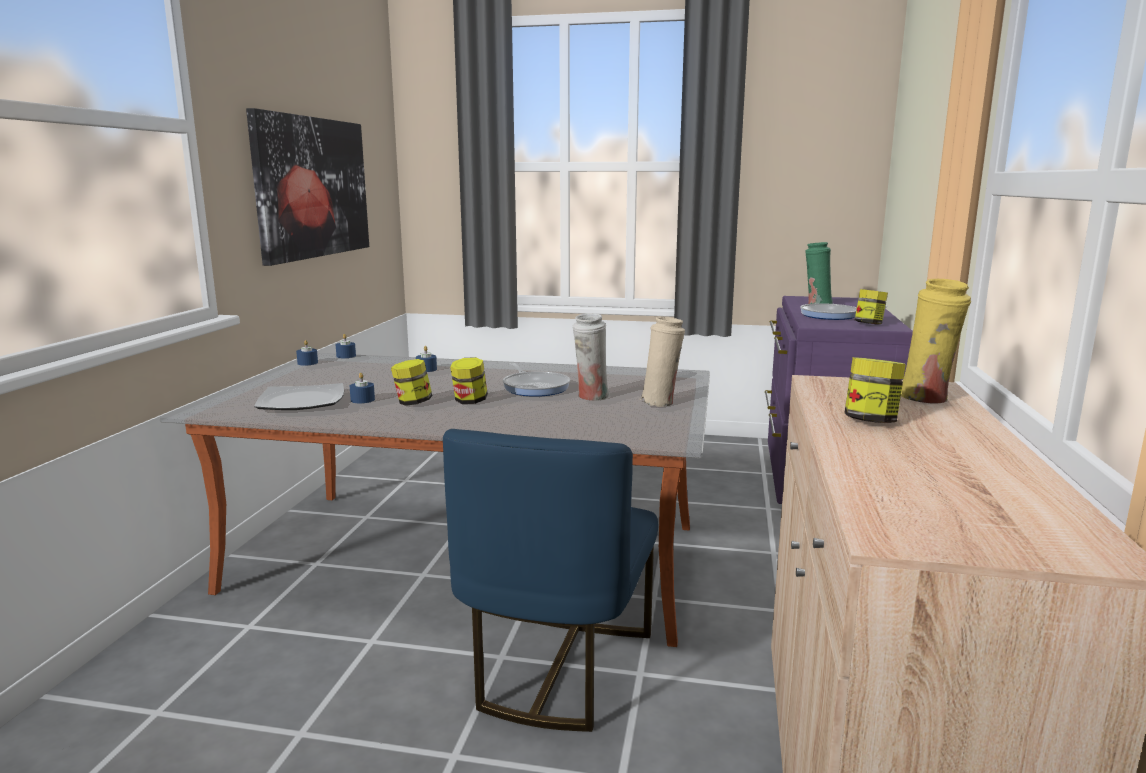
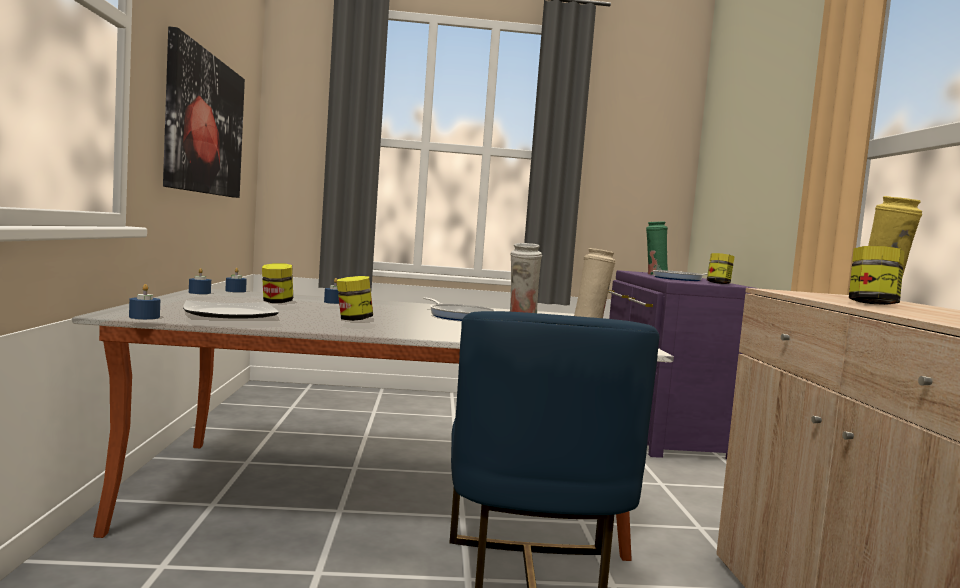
camera: 15 degrees left, 10 degrees down
(362, 400) = (297, 316): blue candle -> blue candle (144, 317)
(470, 401) = (410, 321): jar -> jar (276, 302)

